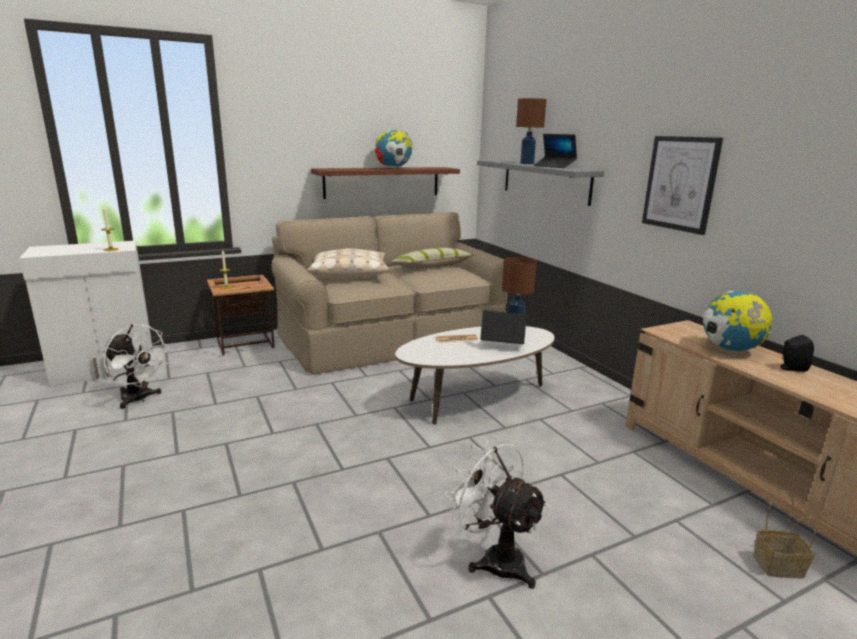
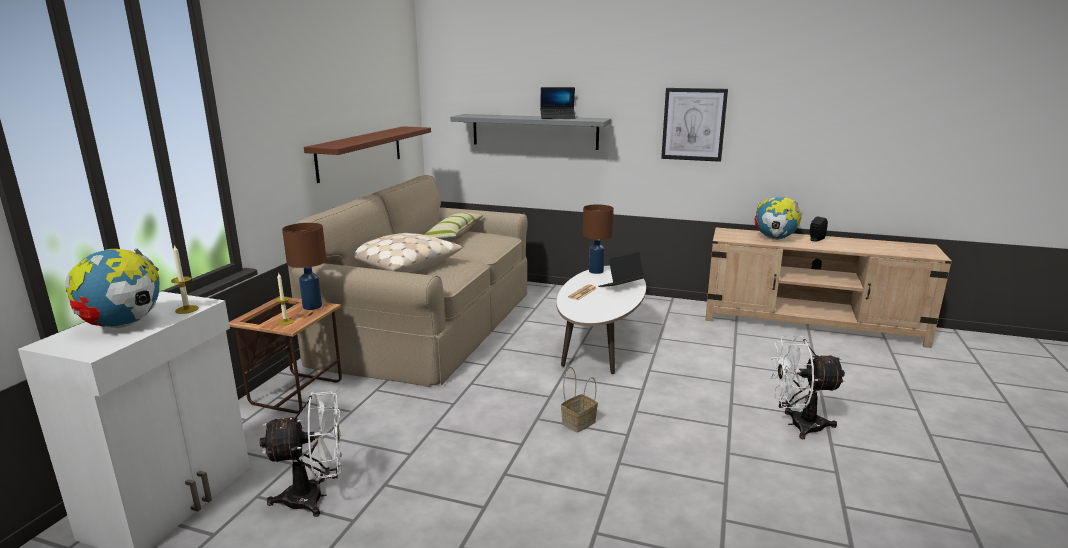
camera: 45 degrees left, 0 degrees up
(393, 168) = (379, 135): globe -> globe (123, 325)
(527, 163) = (517, 116): brown table lamp -> brown table lamp (312, 306)
(779, 565) = (873, 356): basket -> basket (579, 422)

